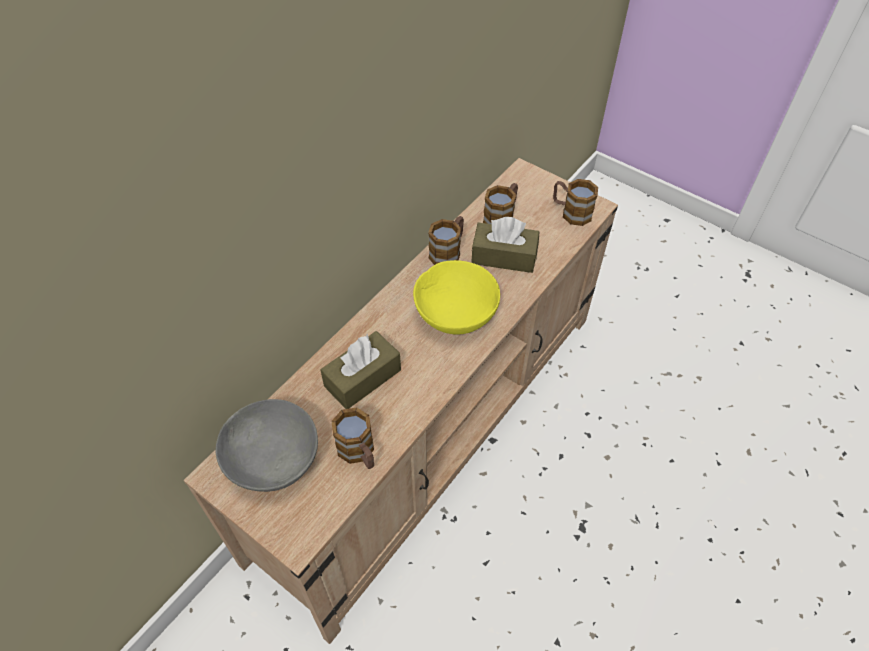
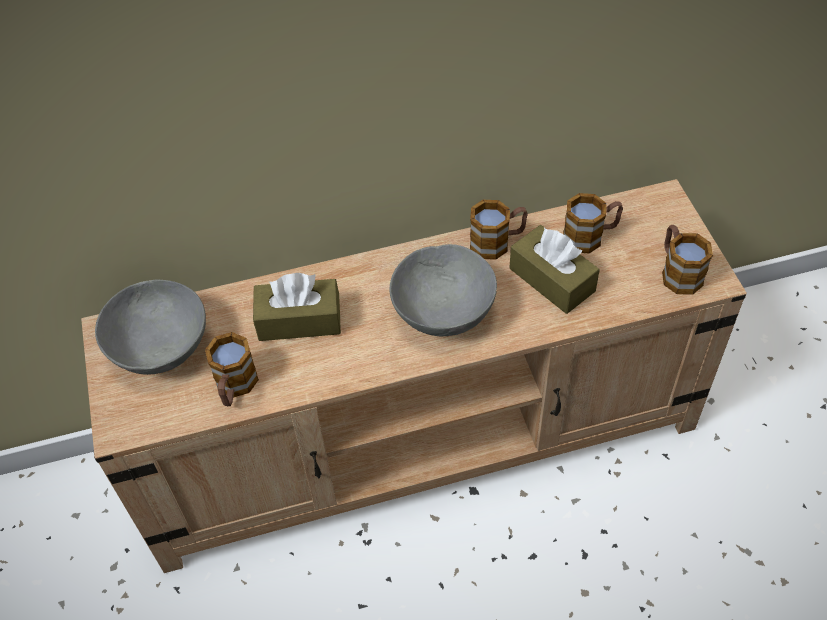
camera: 40 degrees right, 0 degrees up
(455, 315) = (443, 311): yellow bowl -> grey bowl

